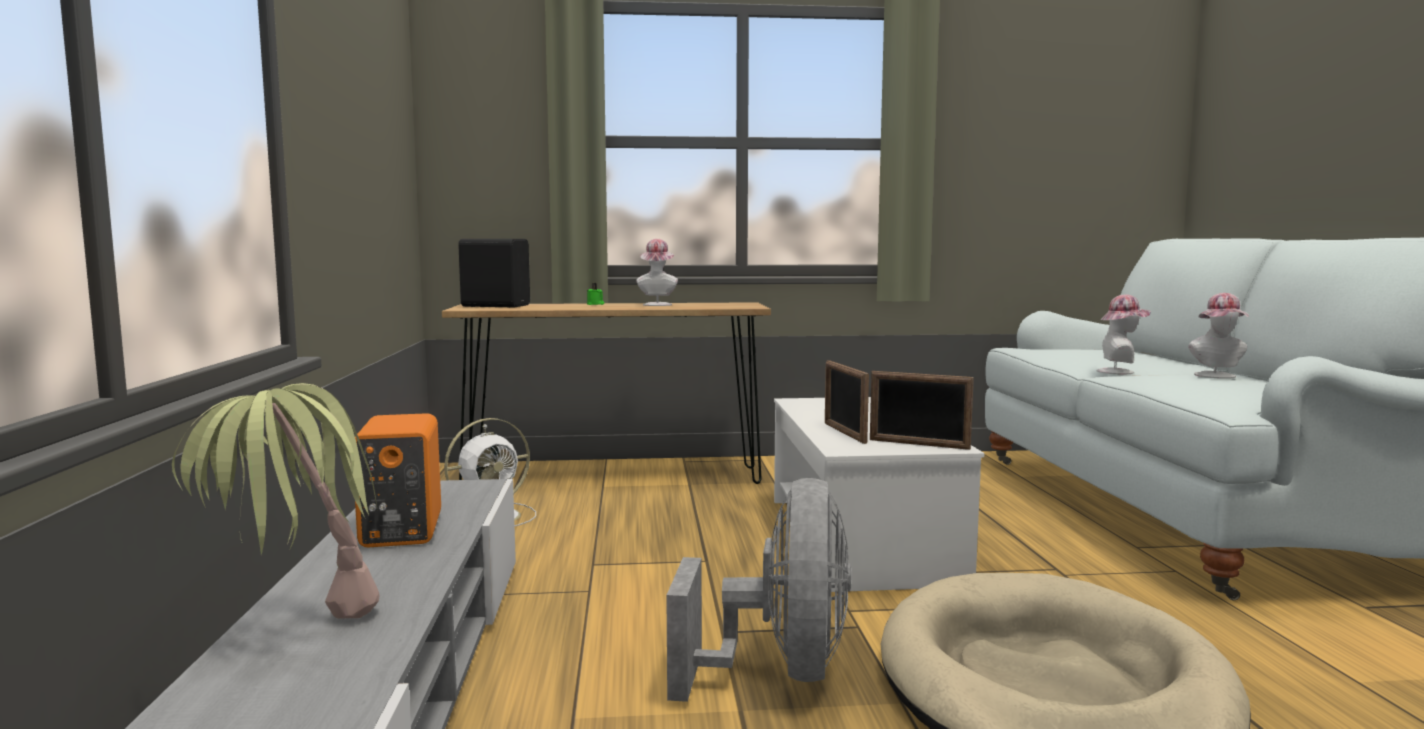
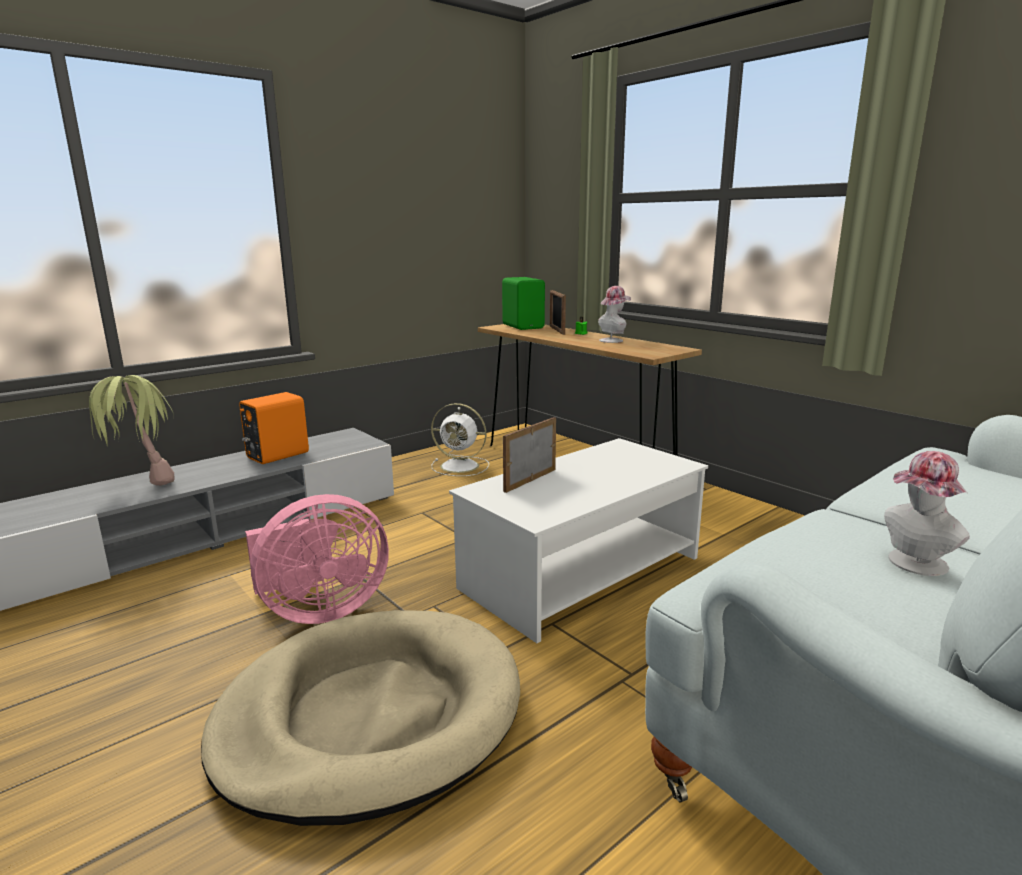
camera: 55 degrees right, 10 degrees up
(495, 306) = (523, 326): black speaker -> green speaker
(780, 672) = (319, 610): grey fan -> pink fan
(918, 444) = (528, 507): picture frame -> picture frame (557, 330)
(1120, 371) = (874, 516): hat -> none

